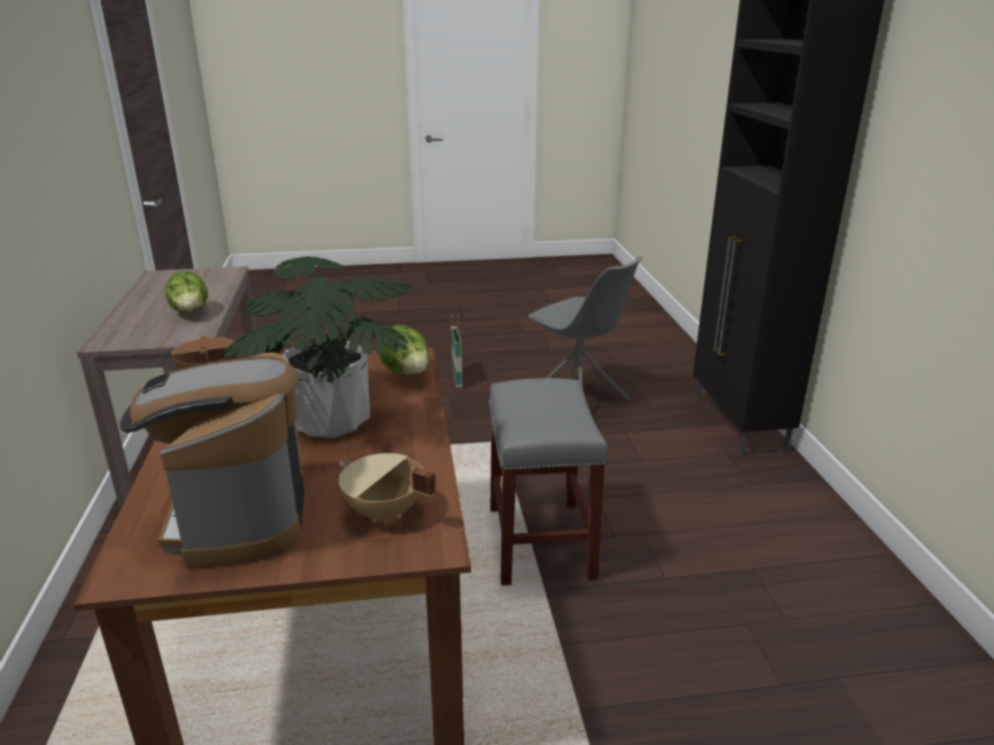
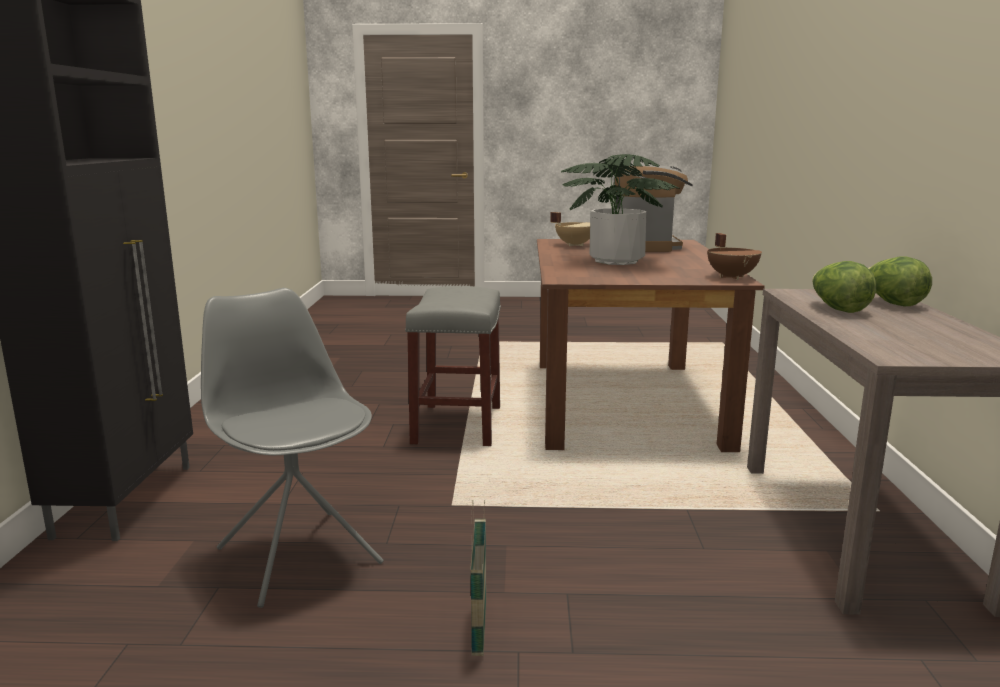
camera: 170 degrees left, 10 degrees down
(407, 374) = (566, 273): lettuce -> lettuce (891, 303)

